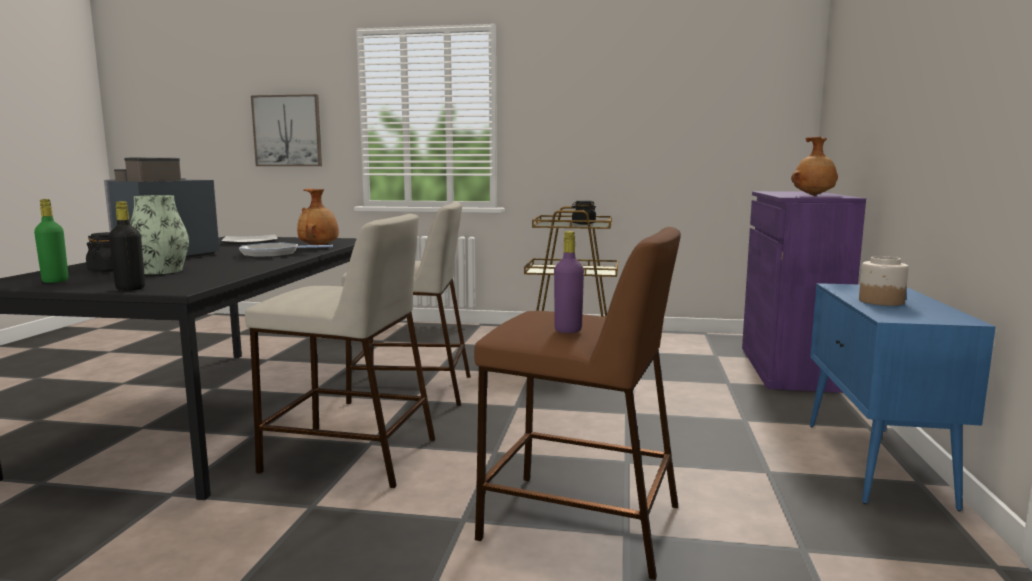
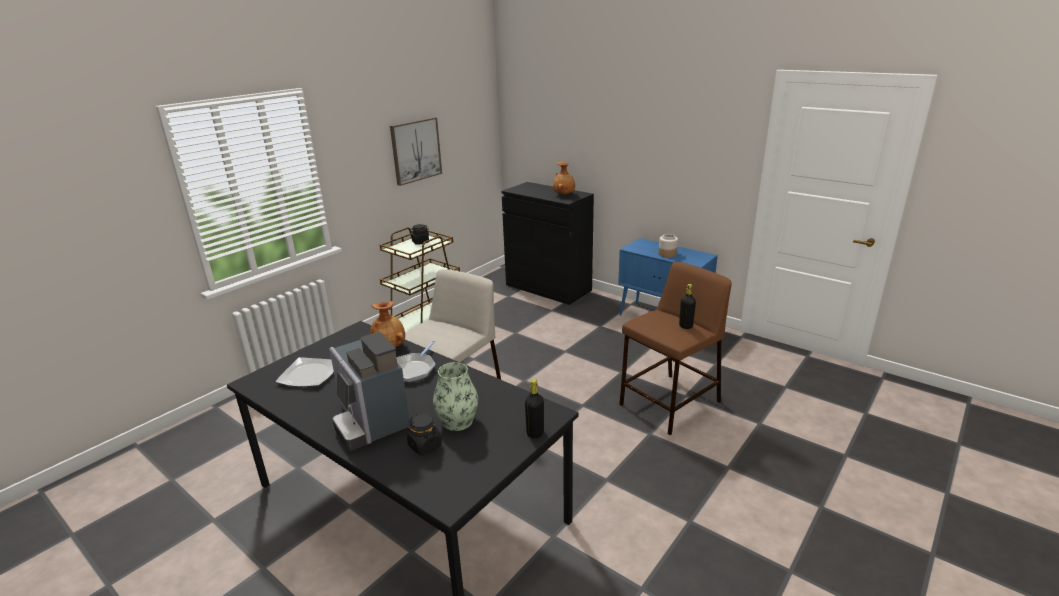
camera: 60 degrees left, 15 degrees up
(55, 281) = (465, 469): green bottle -> none
(287, 131) = (91, 240): picture -> picture (415, 150)
(348, 455) = (547, 456): beige stool -> none
(568, 330) = (685, 326): purple bottle -> black bottle
(789, 368) = (548, 287): purple cabinet -> black cabinet

